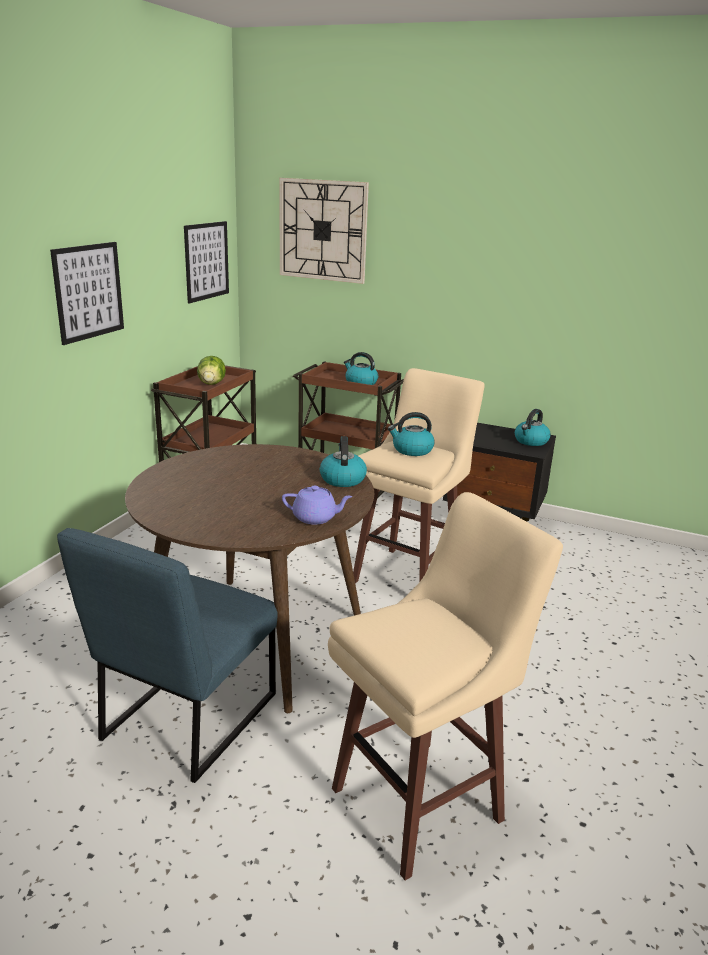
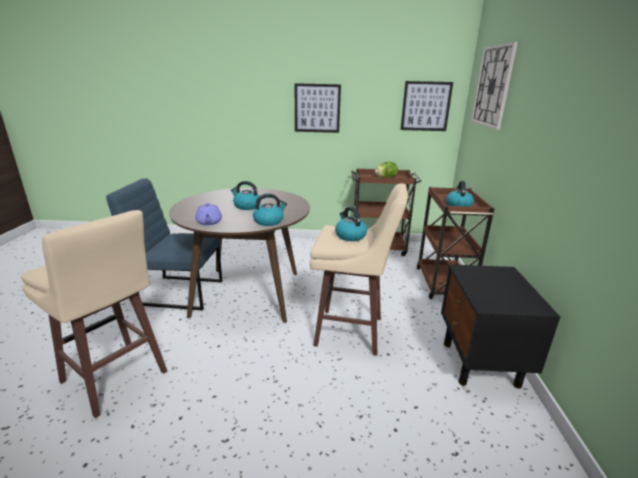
camera: 70 degrees right, 0 degrees up
(531, 441) = (514, 302): kettle -> kettle (246, 206)

